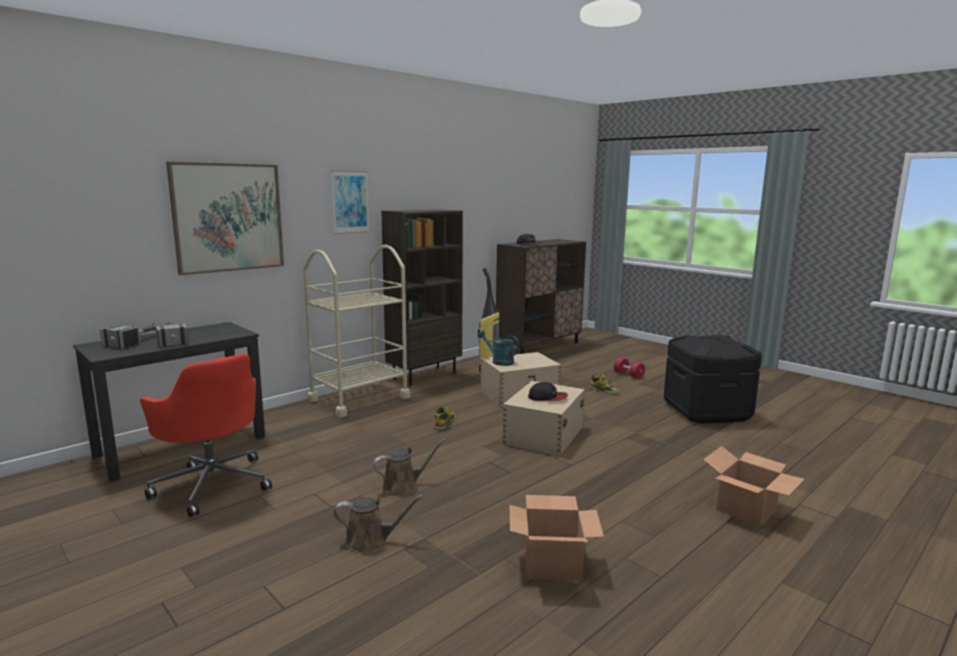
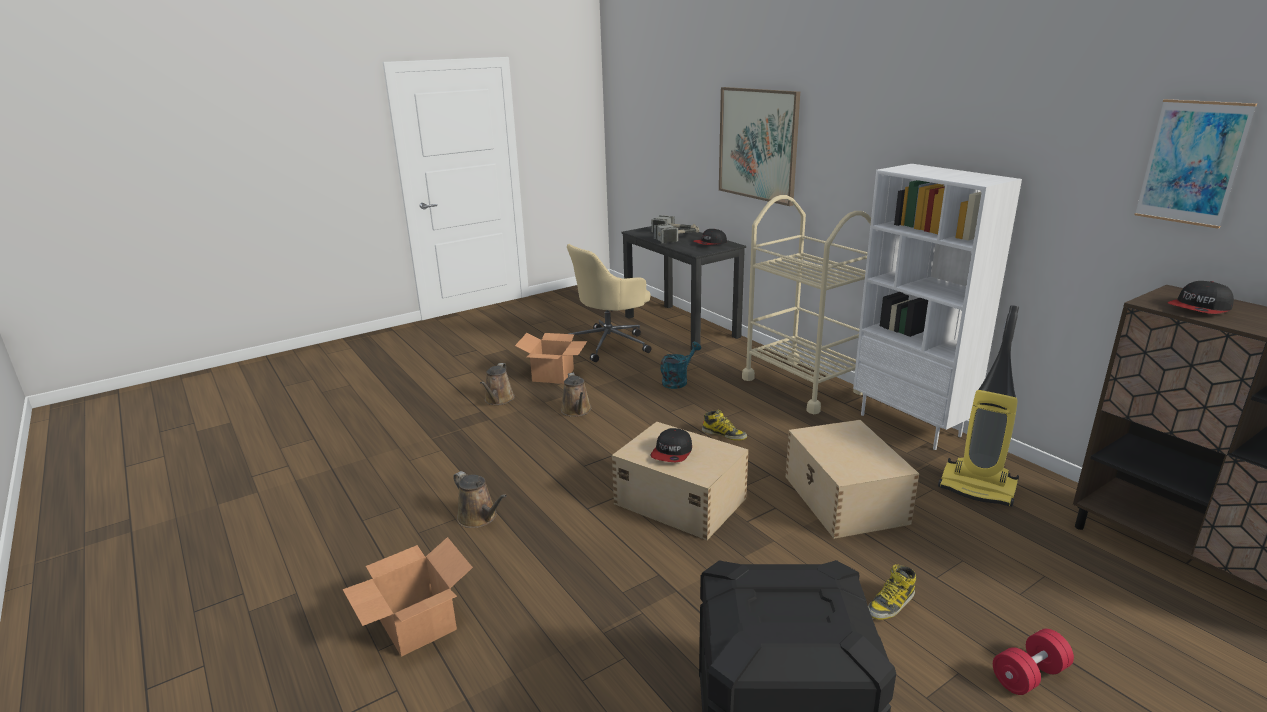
camera: 100 degrees right, 10 degrees up
(207, 330) = (710, 243): none -> cap
(213, 484) = (610, 344): red office chair -> beige office chair
(350, 202) = (874, 144): picture -> picture (1192, 163)
(424, 376) = (911, 425): brown bookcase -> white bookcase
(499, 361) = (842, 432): turquoise watering can -> turquoise watering can (678, 381)
(551, 564) = (419, 469): cardboard box -> cardboard box (553, 375)
(612, 508) = (479, 518): none -> brown watering can

